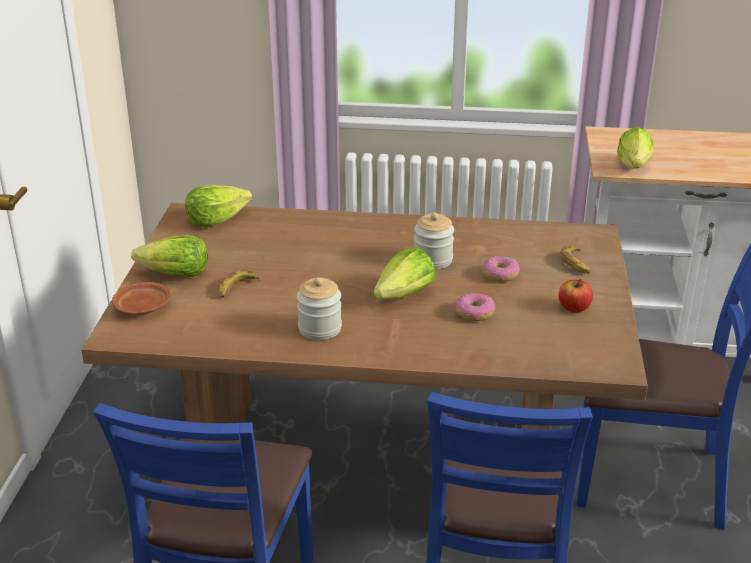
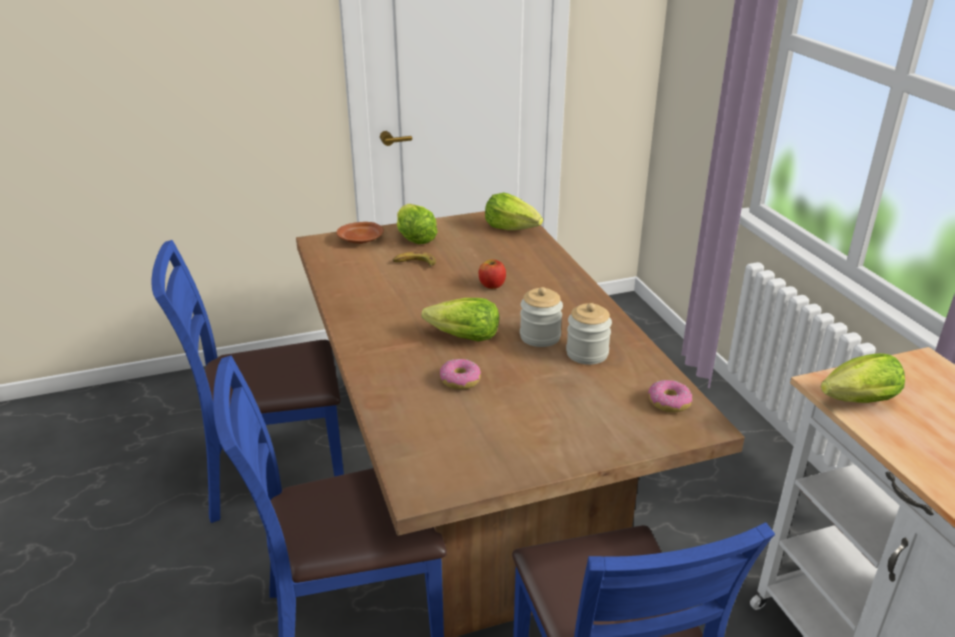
camera: 65 degrees right, 0 degrees up
(320, 329) = (379, 312): jar -> jar (587, 353)
(500, 275) = (546, 379): donut -> donut (668, 402)
(574, 308) = (518, 439): apple -> apple (492, 285)
(576, 264) = (615, 423): banana -> none

